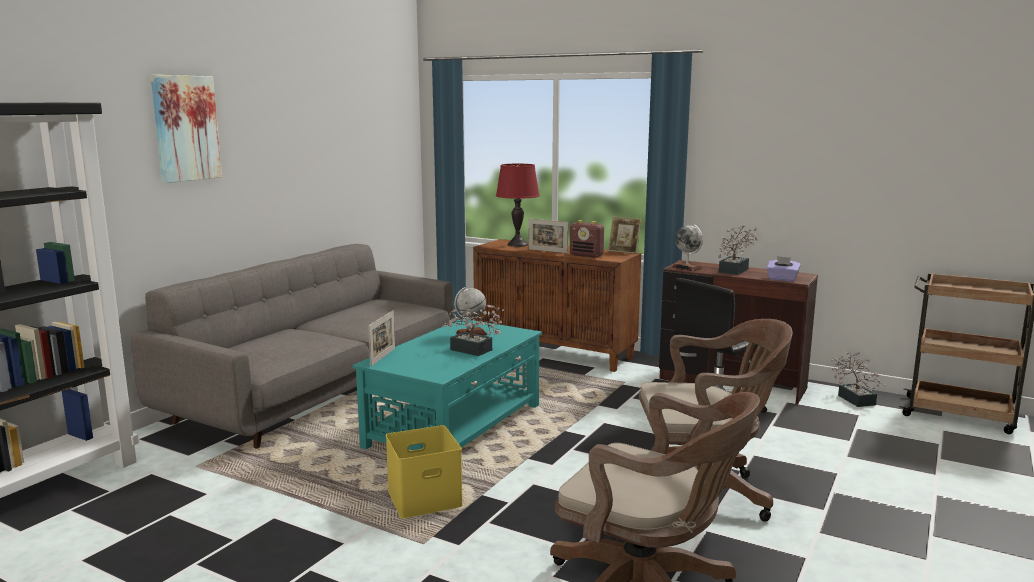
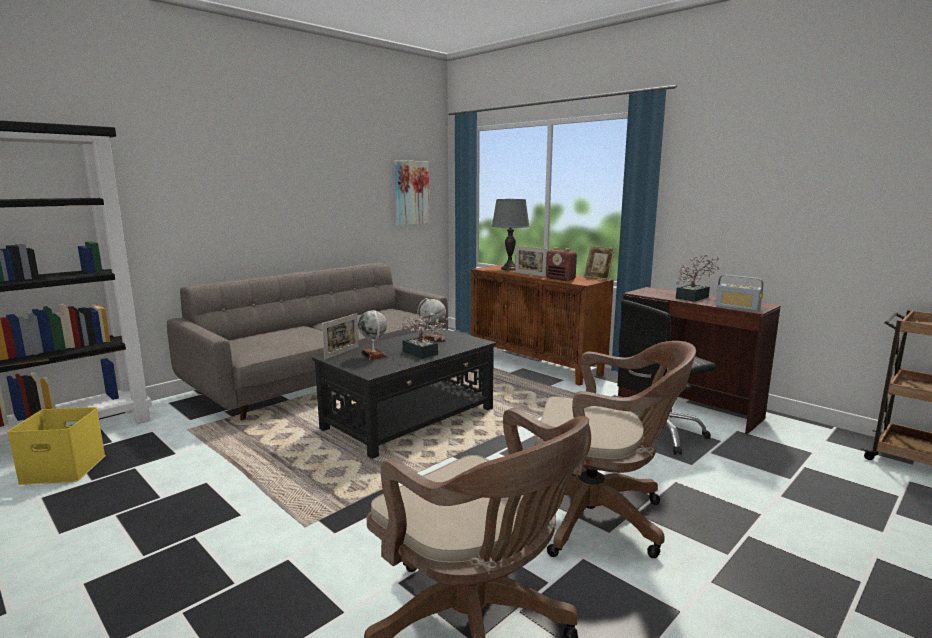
camera: 15 degrees right, 0 degrees up
(185, 128) = (221, 159): picture -> picture (411, 193)
(423, 499) = (336, 483): yellow storage box -> yellow storage box (61, 469)
(456, 425) = (410, 418): turquoise coffee table -> black coffee table
(517, 244) = (509, 269): red table lamp -> grey table lamp
(687, 268) = (647, 293): globe -> globe (373, 355)
(782, 279) = (737, 307): purple tissue box -> radio
(854, 398) = (813, 434): potted plant -> none

